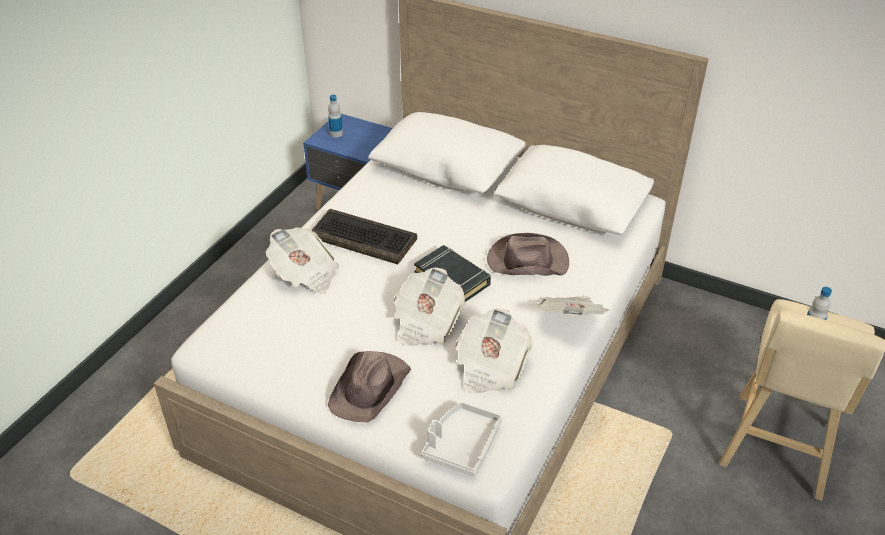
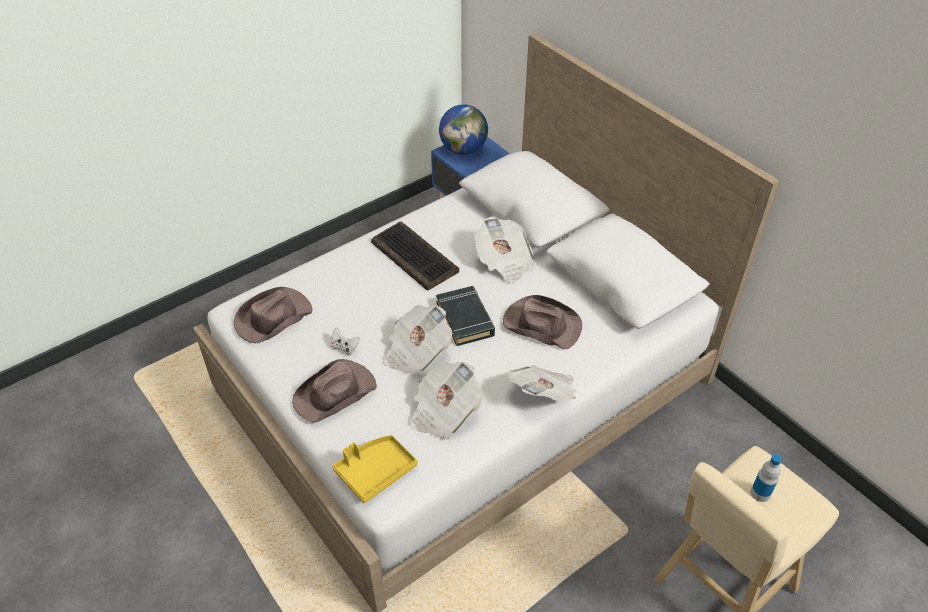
camera: 25 degrees right, 5 degrees up
(252, 339) = (272, 318): none -> brown hat
(305, 274) = (347, 275): newspaper -> newspaper (504, 262)
(336, 134) = (463, 150): bottle -> globe
(350, 342) = (345, 347): none -> white game controller
(461, 444) = (375, 471): grey tray -> yellow tray

